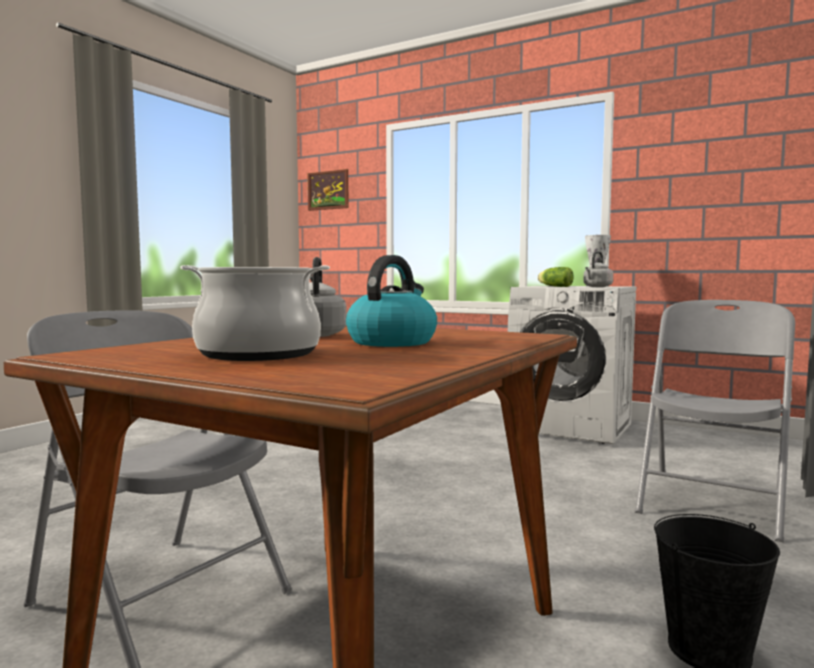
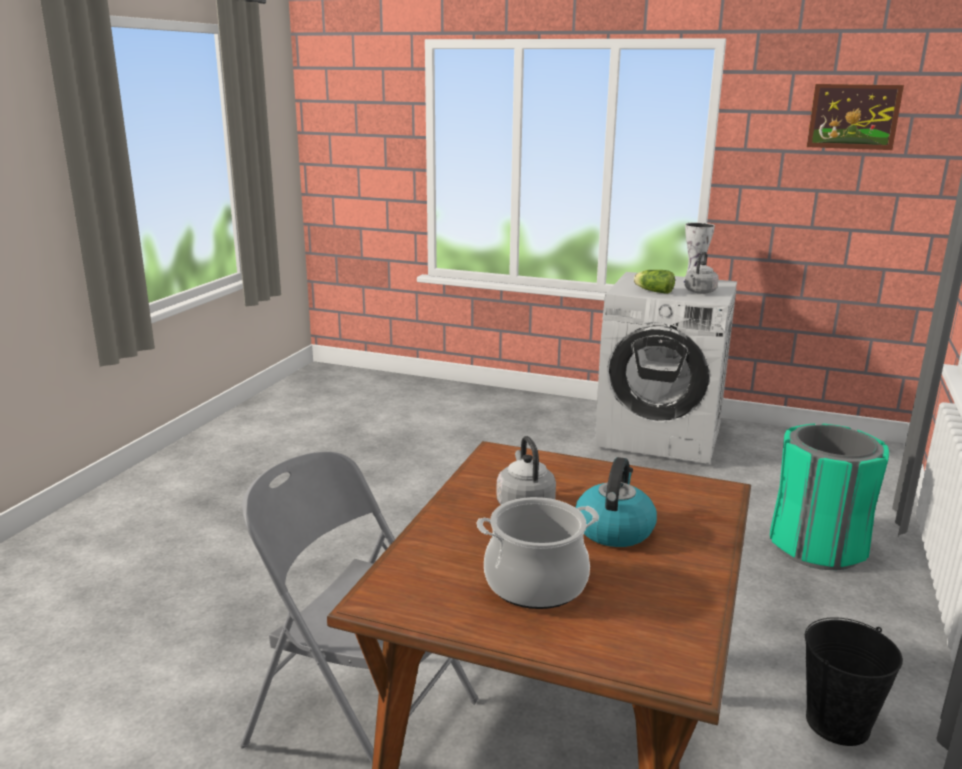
camera: 10 degrees left, 15 degrees up
(328, 190) = (342, 119): picture -> picture (853, 116)
(713, 503) = (817, 546): grey chair -> green trash can

